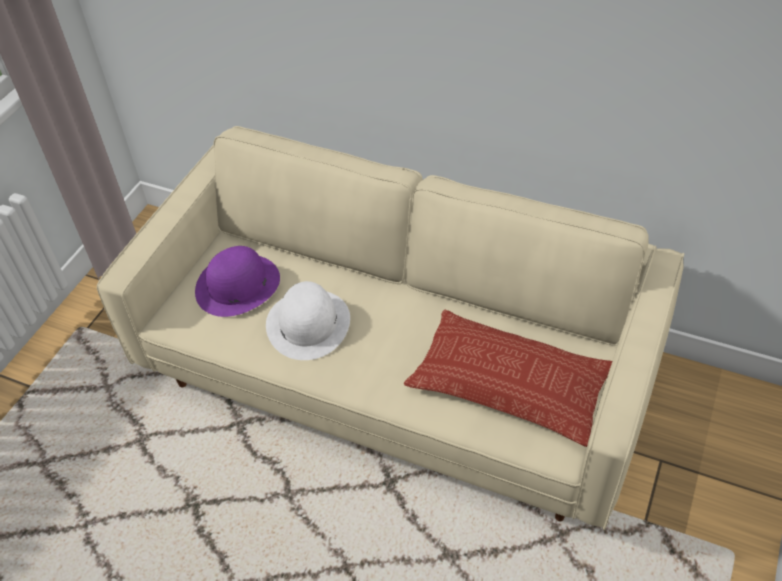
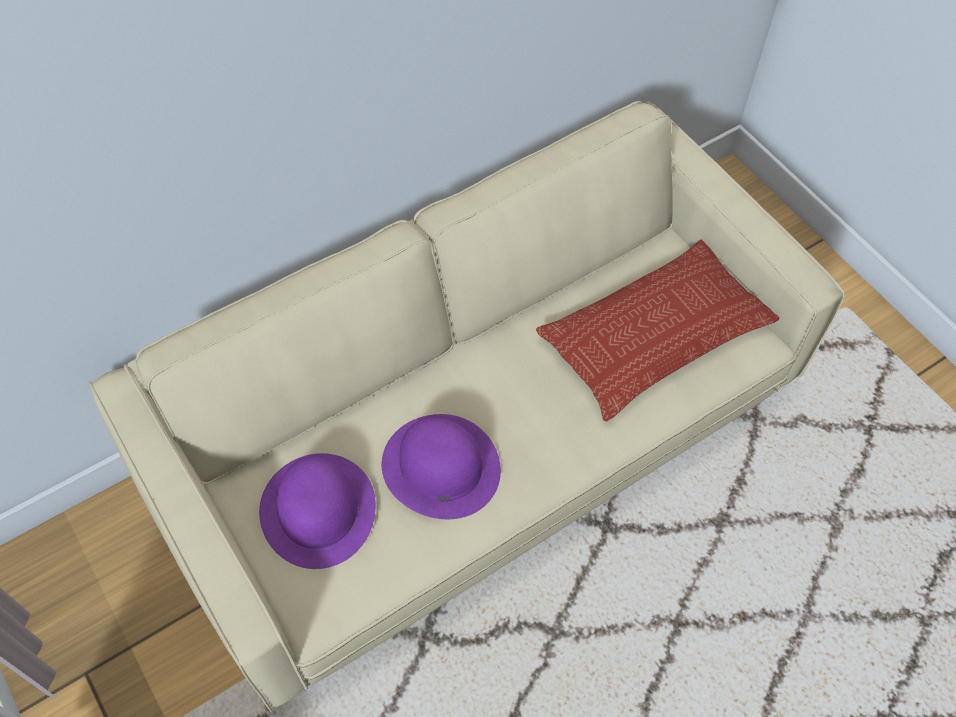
camera: 60 degrees left, 10 degrees up
(308, 323) = (440, 466): white hat -> purple hat

